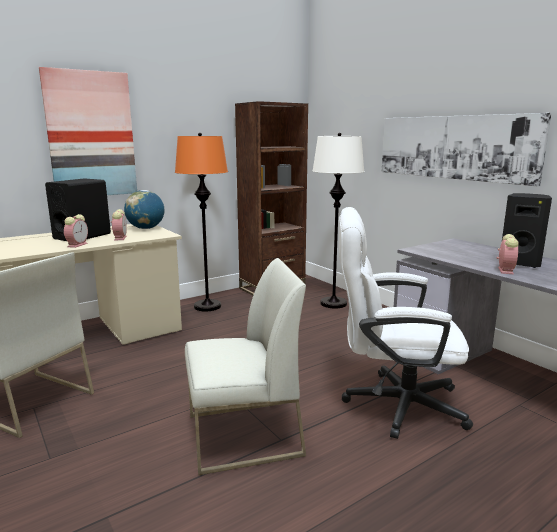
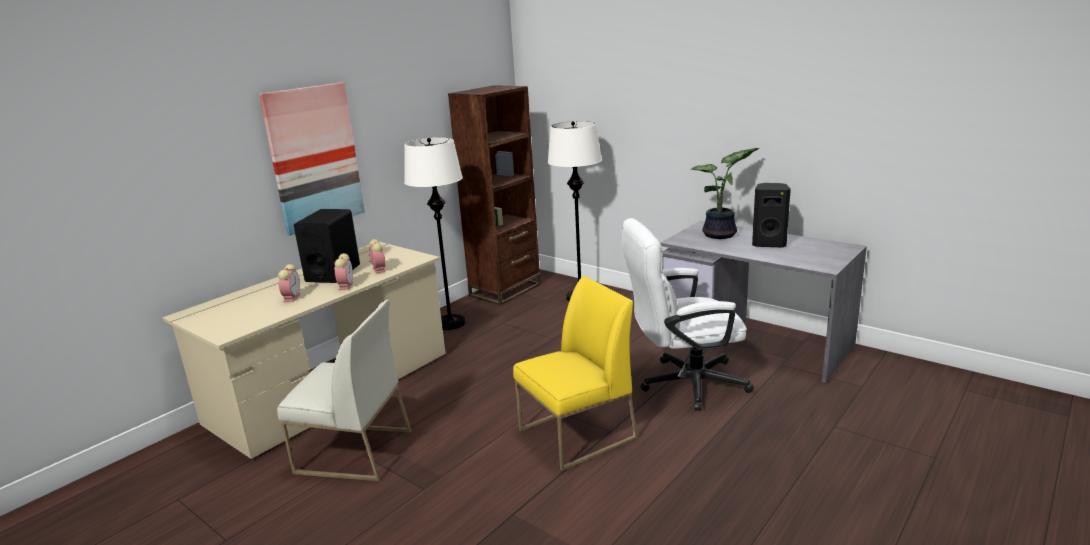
camera: 15 degrees left, 5 degrees up
(146, 228) = (388, 252): globe -> none
(207, 306) = (450, 323): orange floor lamp -> white floor lamp
(243, 435) = (576, 435): white chair -> yellow chair
(453, 147) = (691, 134): picture -> none
(469, 250) = (721, 235): none -> potted plant
(505, 270) = (760, 254): alarm clock -> alarm clock (292, 297)

